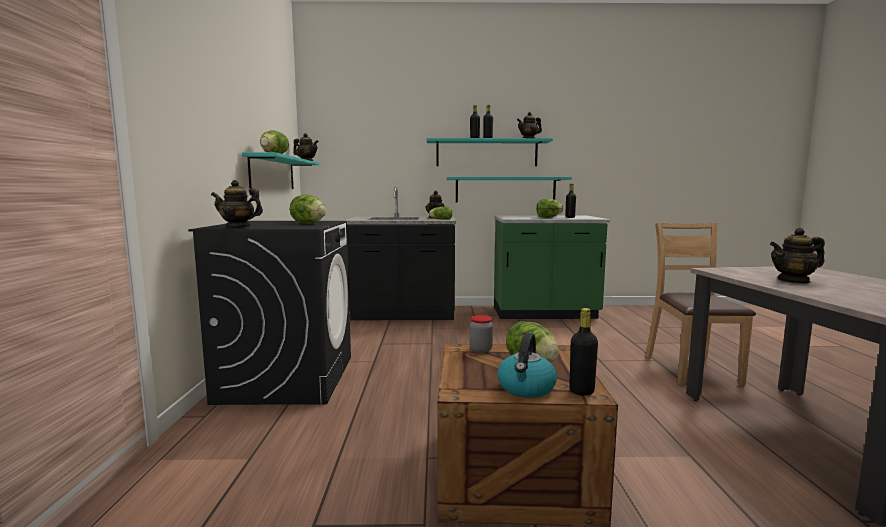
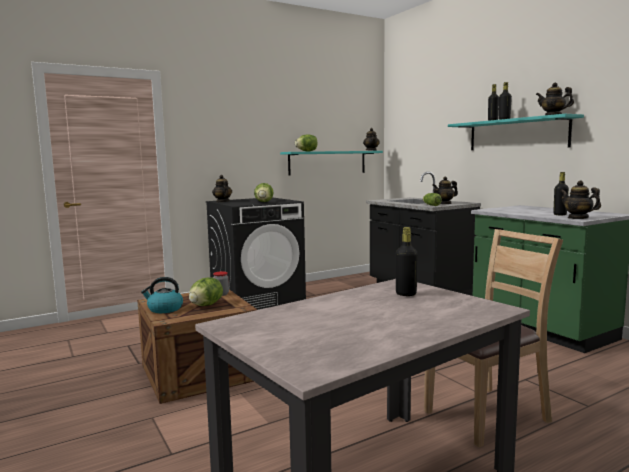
camera: 60 degrees right, 0 degrees up
(505, 190) = (534, 176): turquoise shelf -> none
(548, 217) = (532, 212): lettuce -> none
(581, 391) = (168, 318): black bottle -> black bottle (406, 294)
(794, 281) = (370, 302): teapot -> teapot (578, 218)

